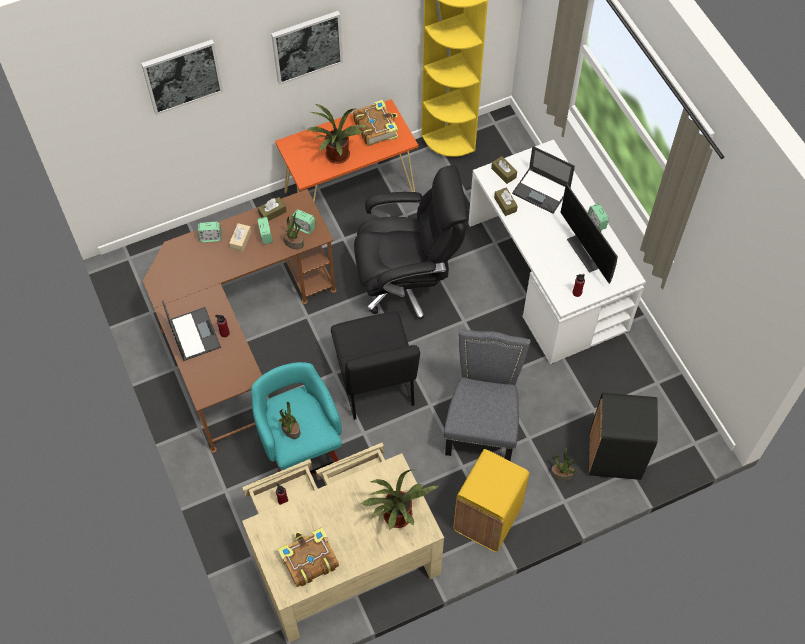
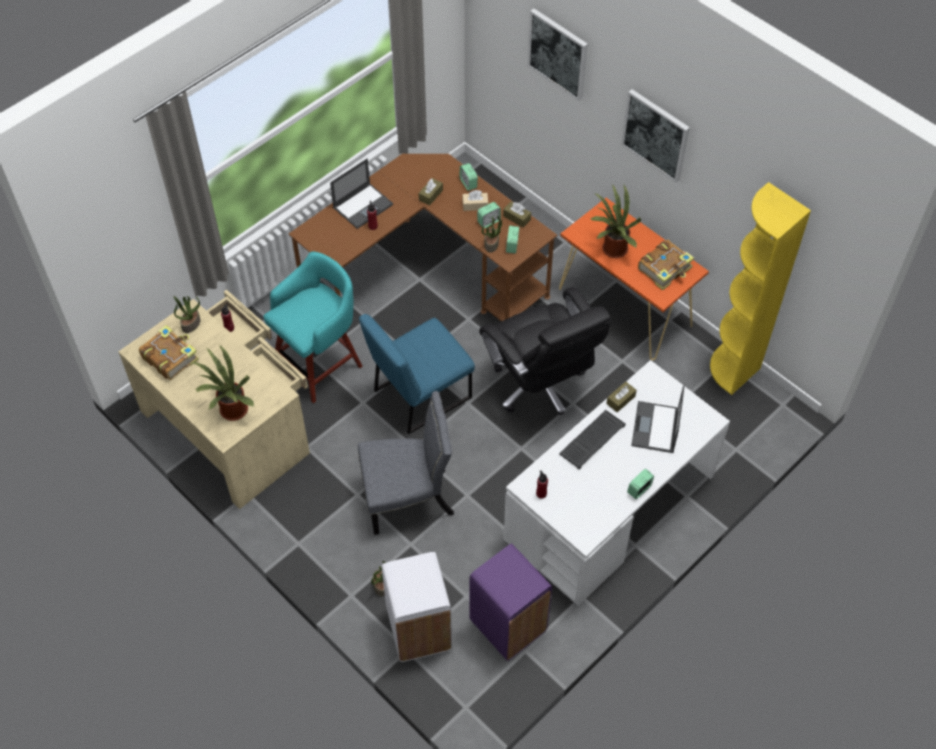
camera: 70 degrees right, 5 degrees down
(290, 429) = (298, 308): potted plant -> potted plant (191, 324)
(375, 382) = (419, 395): black chair -> blue chair
(486, 519) = (308, 531): yellow trash can -> none
(503, 173) = (660, 387): brown tissue box -> brown tissue box (431, 195)
(536, 238) = (592, 439): none -> keyboard
(590, 252) = (599, 493): monitor -> none
(615, 457) = (418, 631): black trash can -> white trash can
(631, 388) = (507, 626): none -> purple trash can

